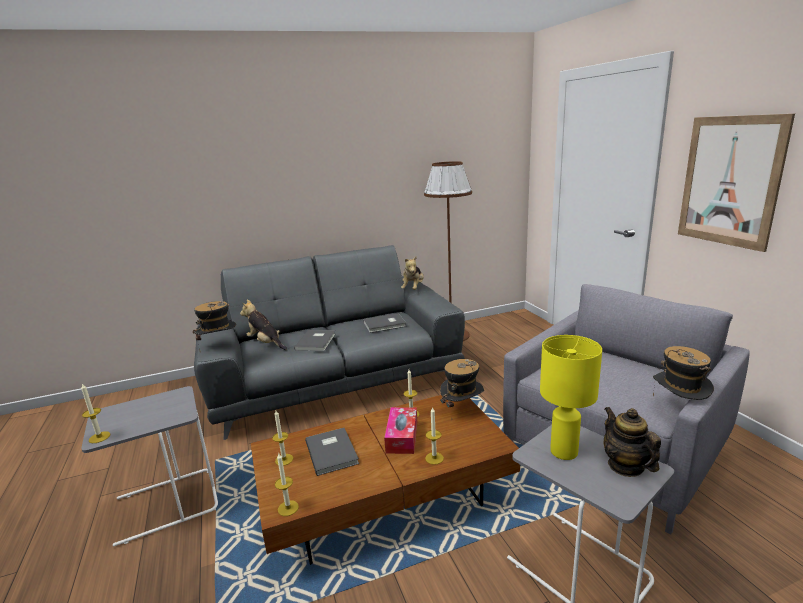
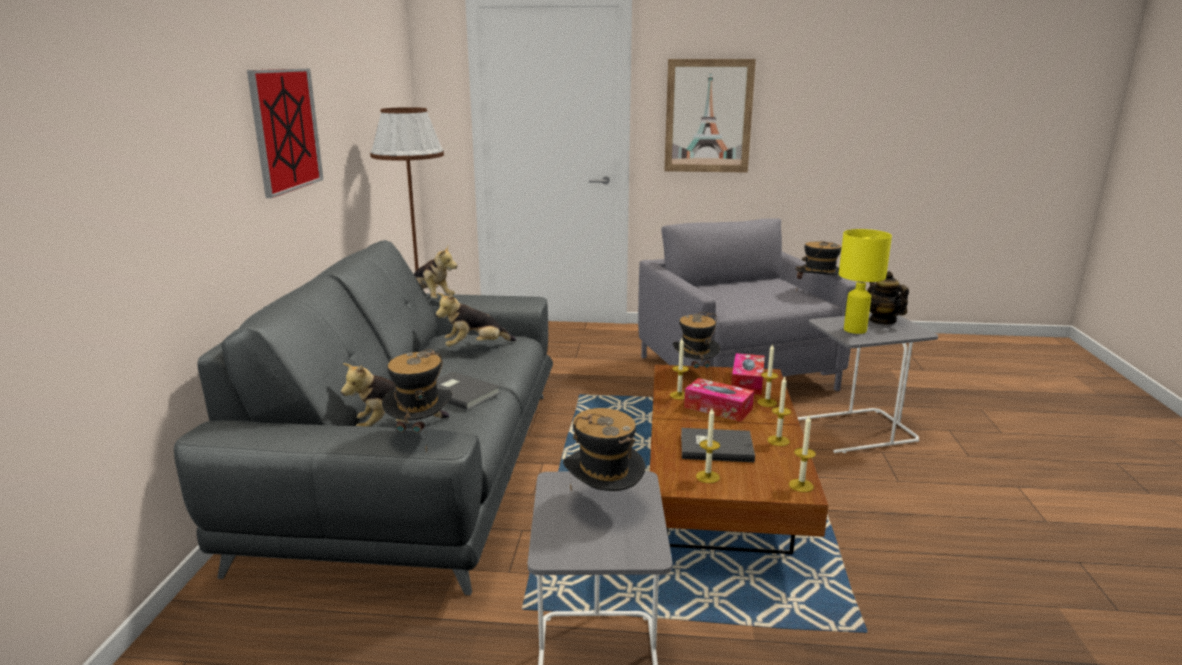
camera: 65 degrees left, 0 degrees up
(99, 437) = (642, 552): candle -> candle (778, 441)
(153, 413) = (603, 505): none -> hat
(337, 175) = (285, 130): none -> picture
(385, 324) = (475, 347): grey book -> plush toy
(469, 438) = (747, 382): none -> tissue box
(625, 466) = (882, 320): teapot -> teapot turned 60 degrees clockwise

